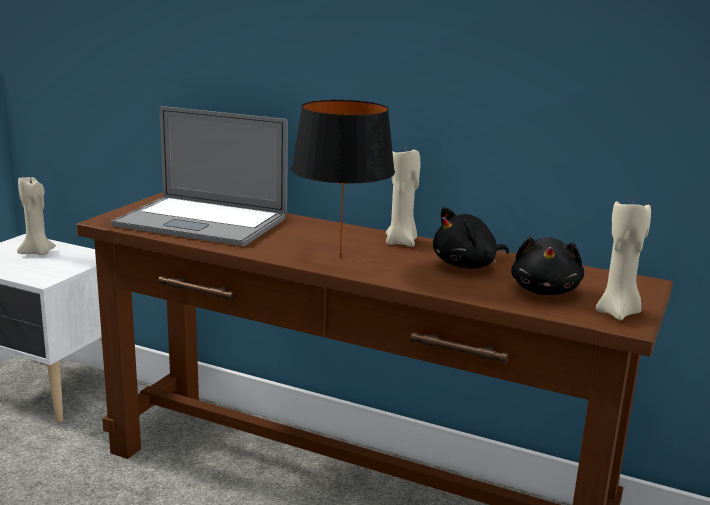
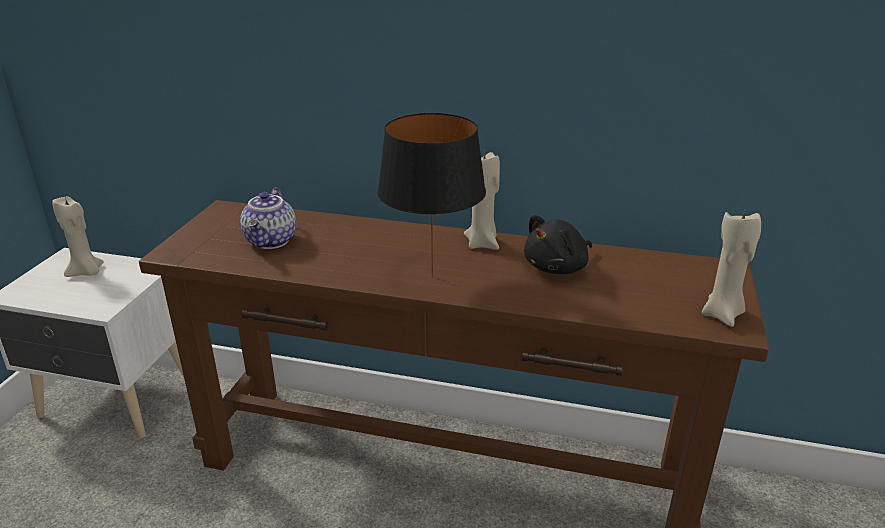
camera: 10 degrees left, 10 degrees up
(201, 222) = (272, 241): laptop -> teapot
(545, 290) = (644, 293): black plush toy -> none

